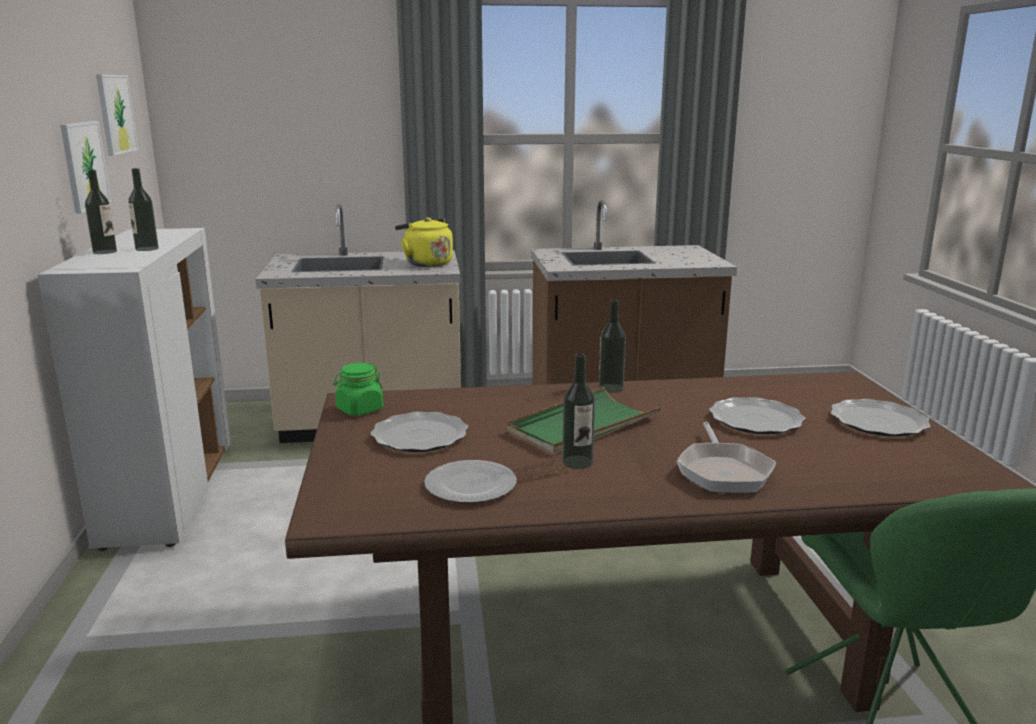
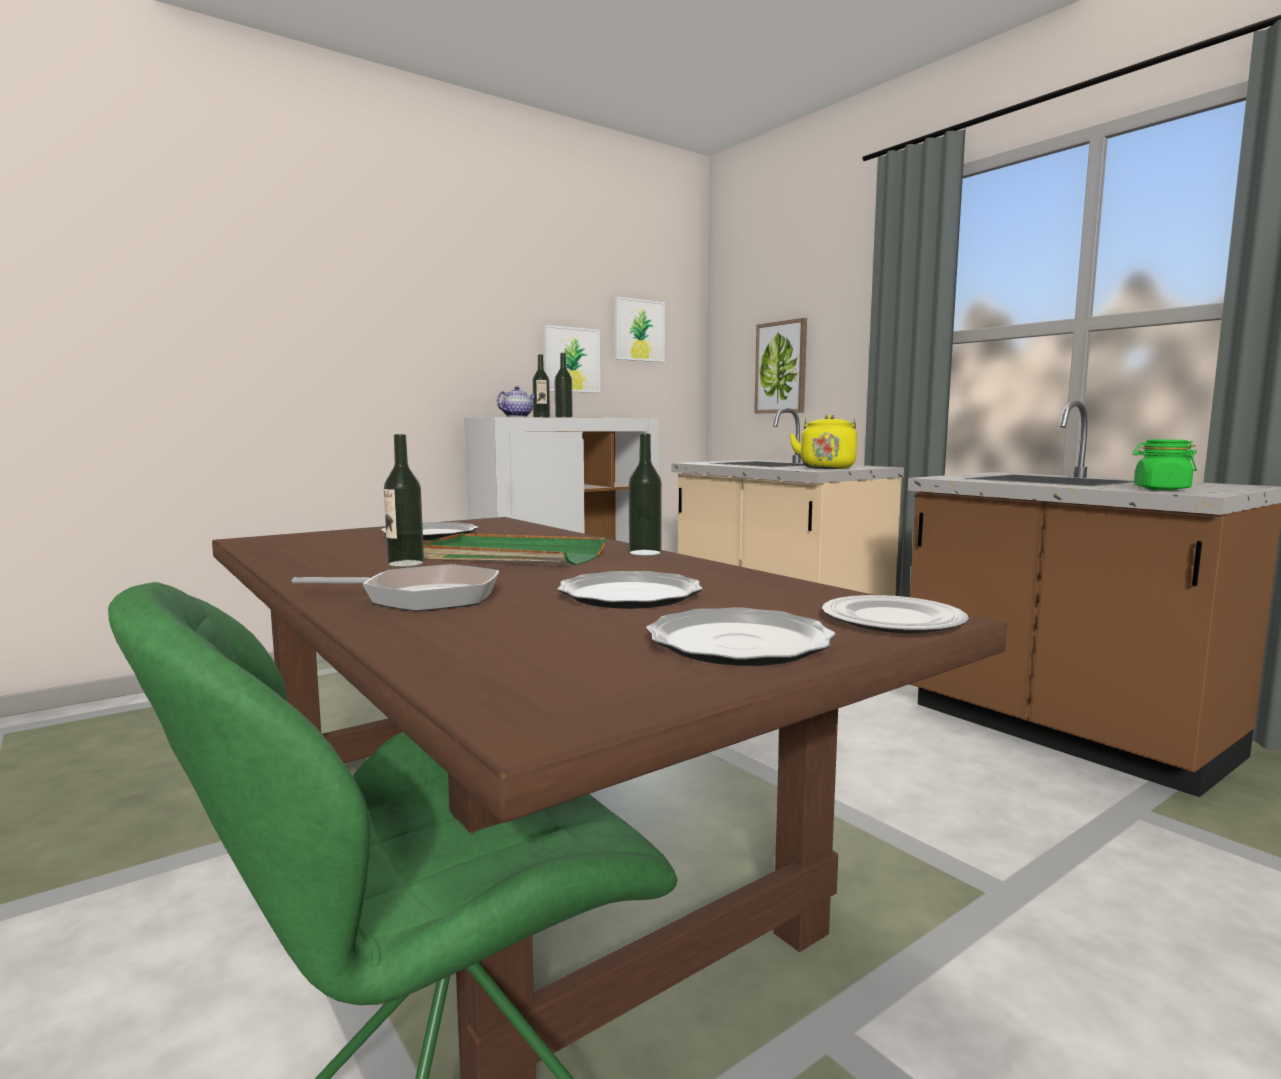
camera: 60 degrees right, 10 degrees down
(121, 261) = (517, 416): none -> teapot
(279, 154) = (781, 367): none -> picture
(359, 410) = (474, 523): green jar -> green jar (1161, 489)
(470, 485) = (328, 551): plate -> plate (894, 619)
(723, 471) = (422, 597): frying pan -> frying pan turned 150 degrees counterclockwise

